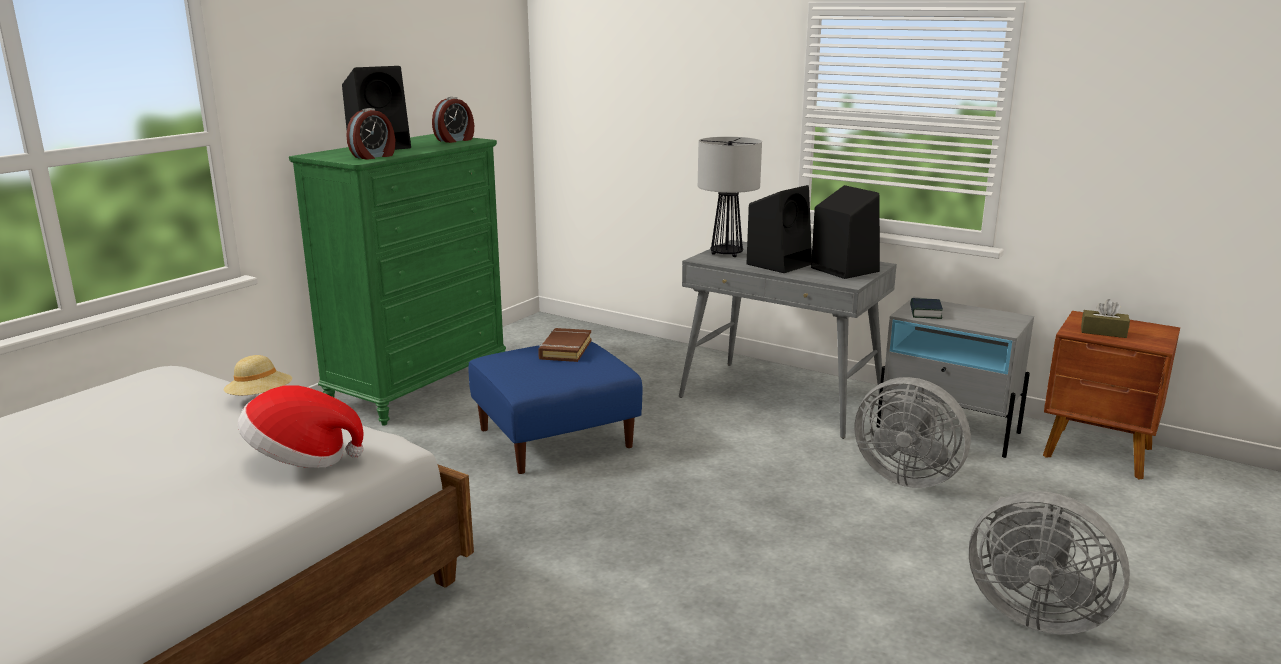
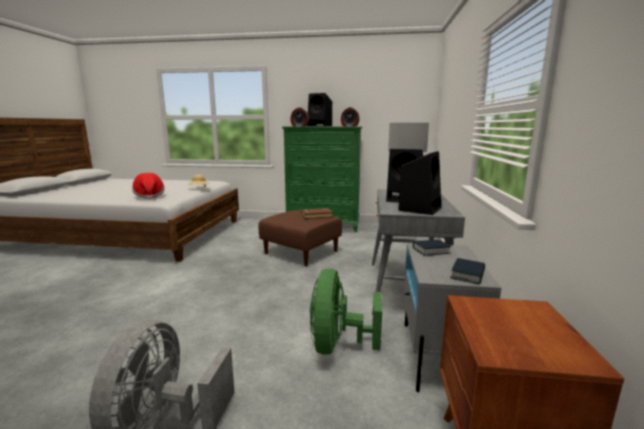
camera: 65 degrees right, 5 degrees down
(555, 437) = (301, 252): blue ottoman -> brown ottoman
(906, 476) = (338, 345): grey fan -> green fan
(1002, 317) = (468, 275): none -> book
(1103, 332) = (493, 318): brown tissue box -> none

